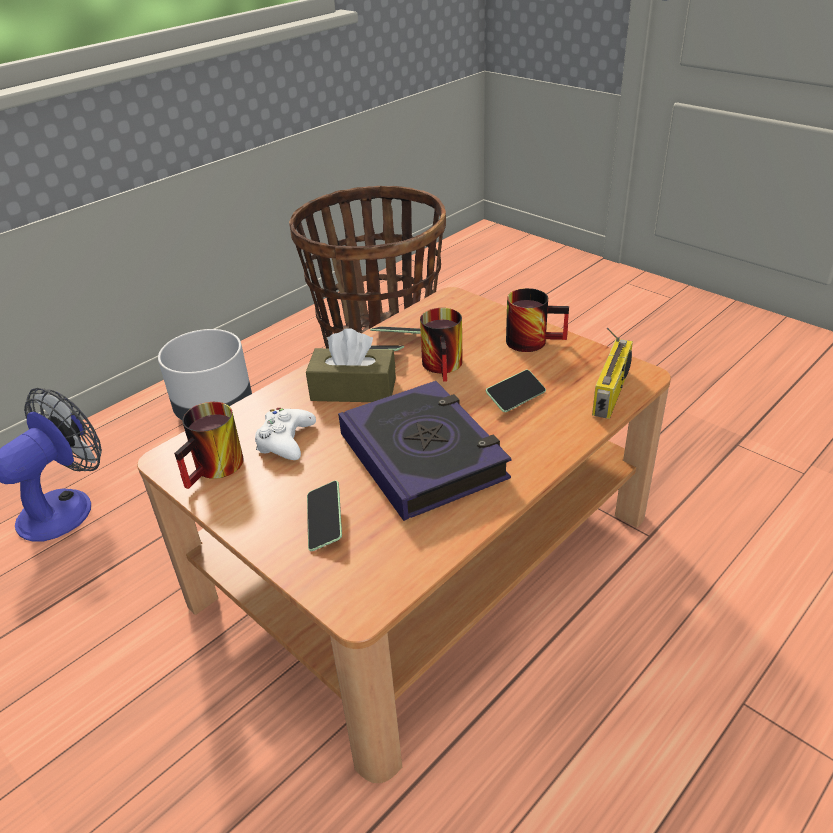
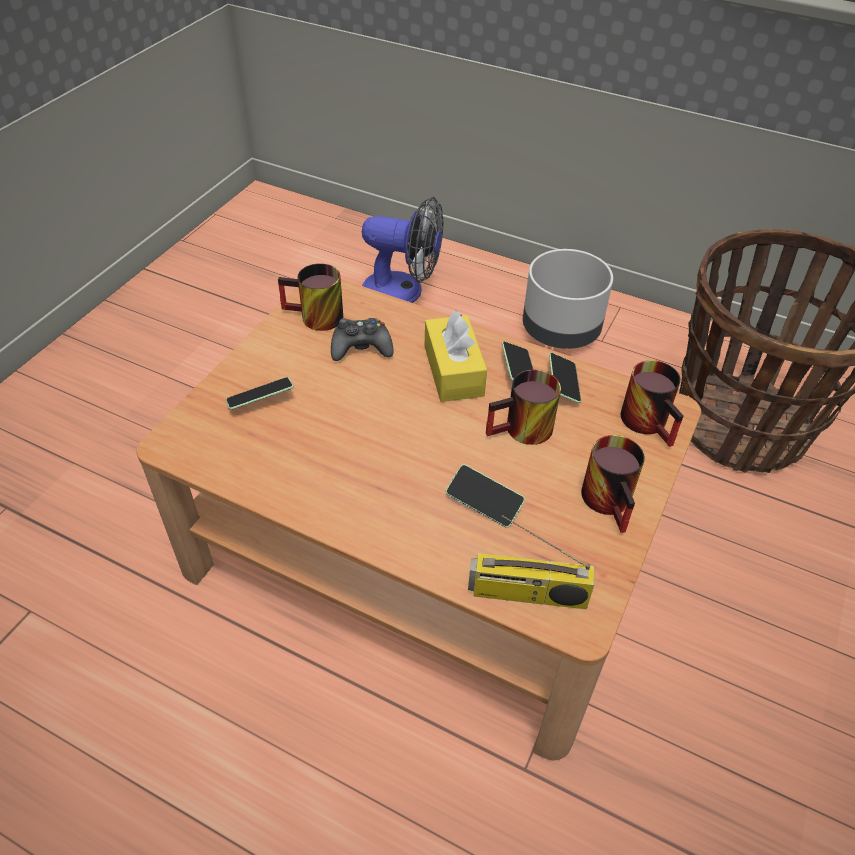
camera: 70 degrees right, 10 degrees up
(285, 441) = (361, 347): white game controller -> black game controller
(353, 389) = (453, 371): brown tissue box -> yellow tissue box
(423, 456) = (363, 444): book -> none
(461, 308) = (652, 422): none -> mug

